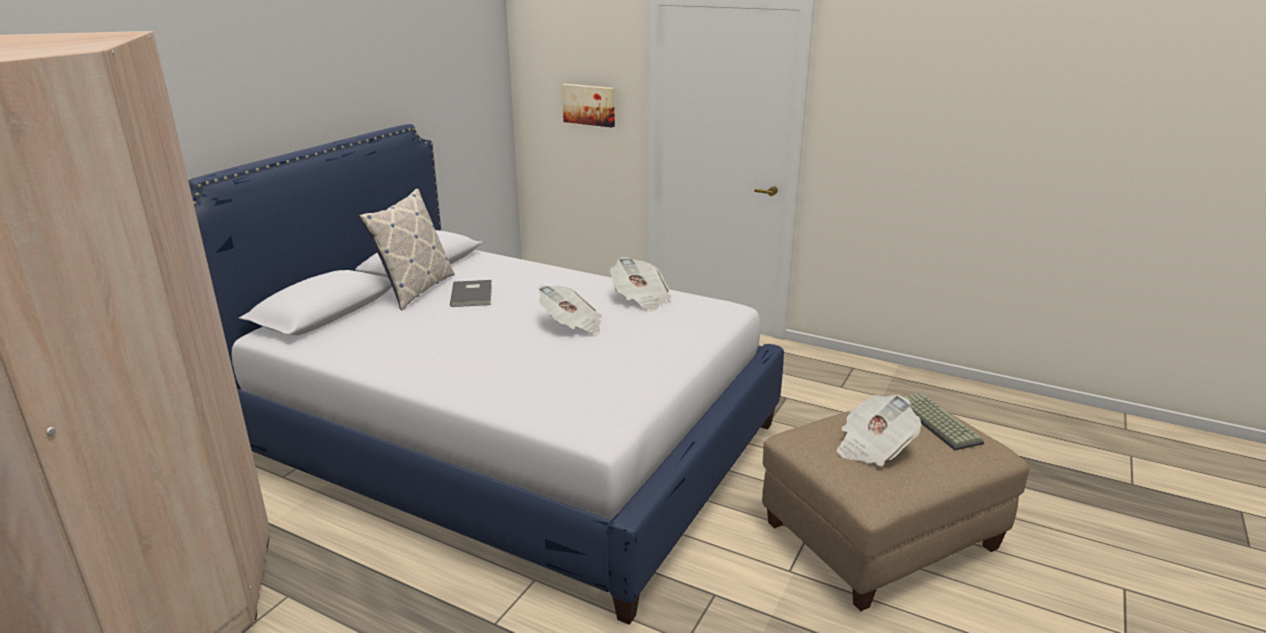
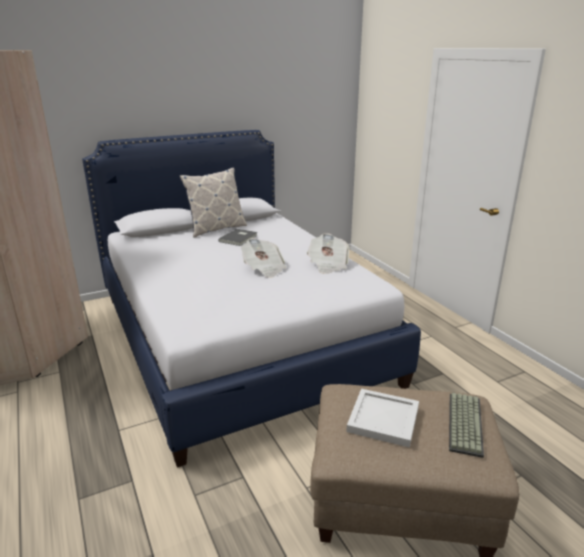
camera: 35 degrees right, 0 degrees up
(589, 104) = (394, 132): picture -> none
(873, 447) = (382, 420): newspaper -> white tray

